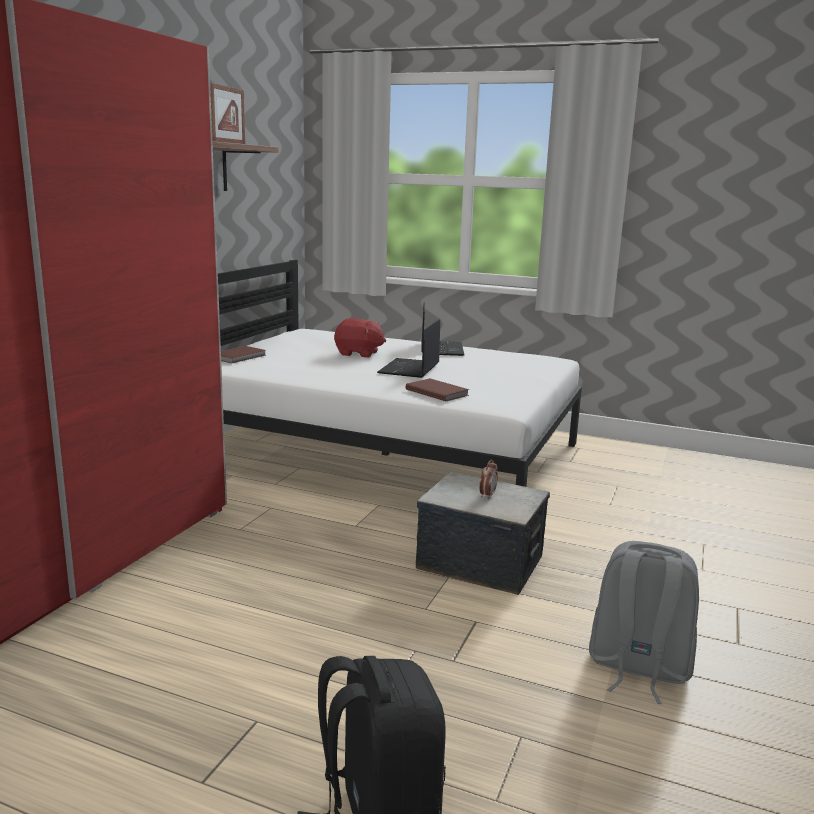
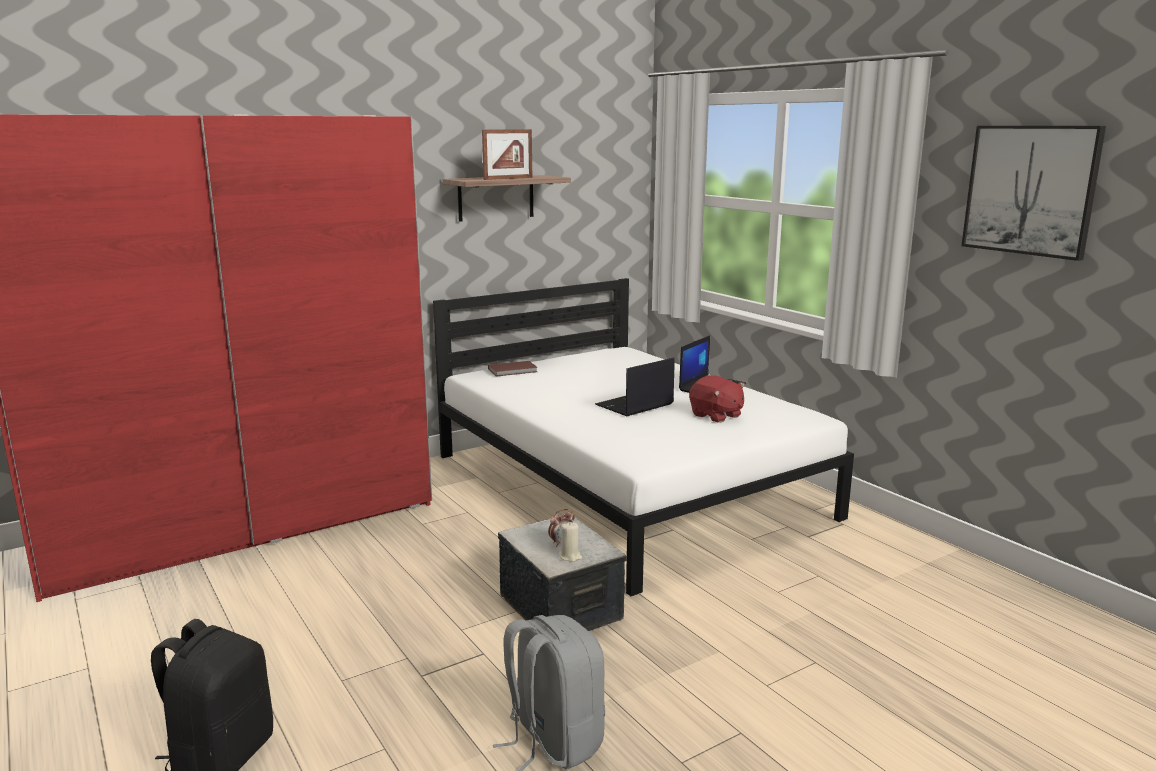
camera: 35 degrees right, 0 degrees up
(358, 354) = (619, 382): red plush toy -> red plush toy (716, 416)
(437, 392) = (611, 433): brown book -> none
(512, 503) = (570, 556): none -> beige candle
(723, 154) = (1030, 190): none -> picture

